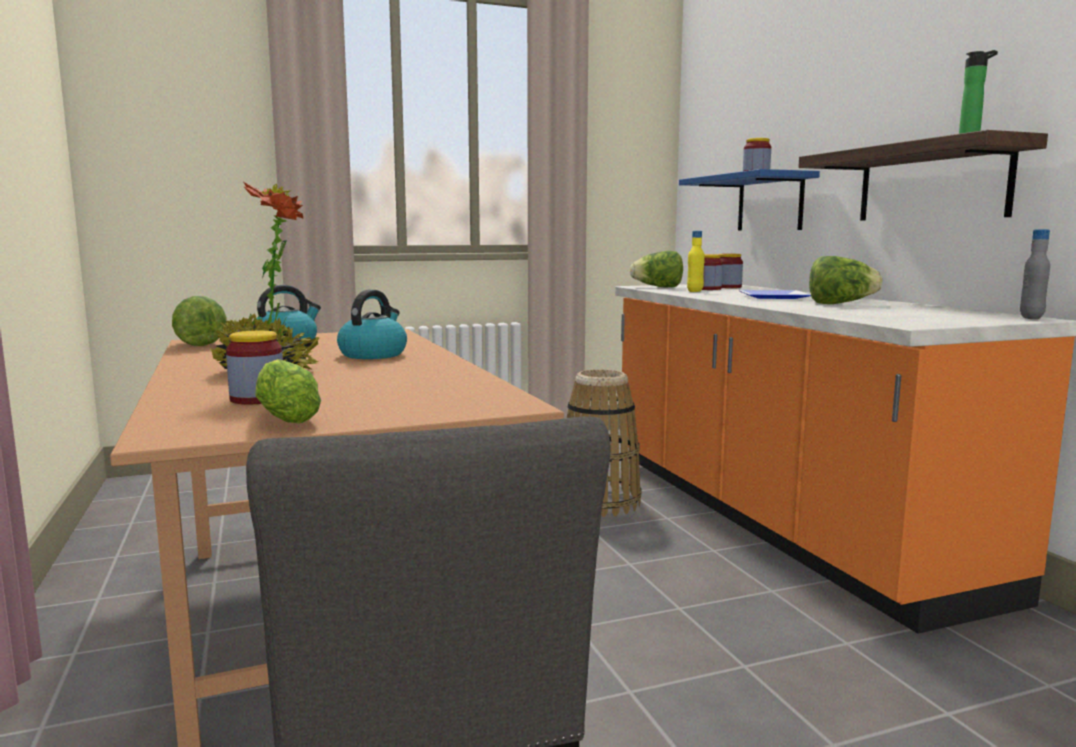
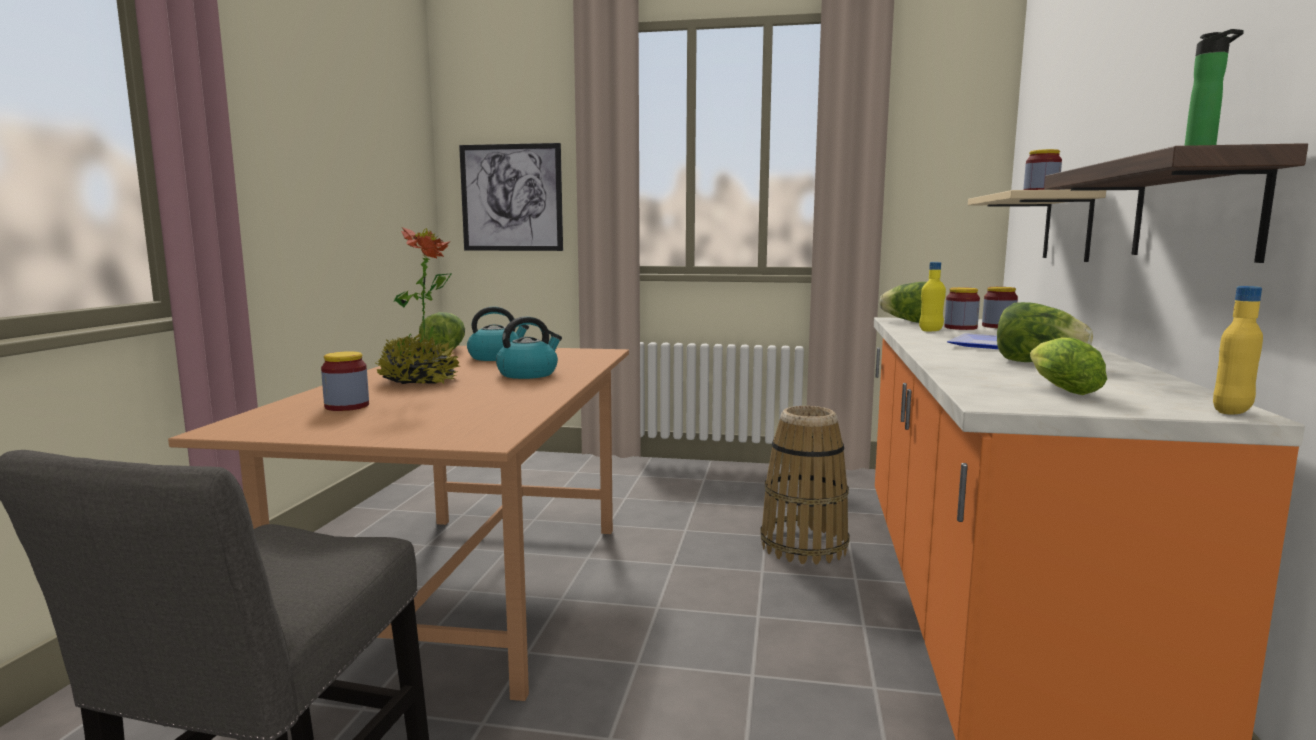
camera: 30 degrees right, 0 degrees up
(182, 165) = (511, 198): none -> picture
(284, 417) = (319, 425): lettuce -> lettuce (1058, 389)
(770, 203) = (1068, 227): blue shelf -> beige shelf
(1031, 318) = (1232, 411): grey bottle -> yellow bottle

